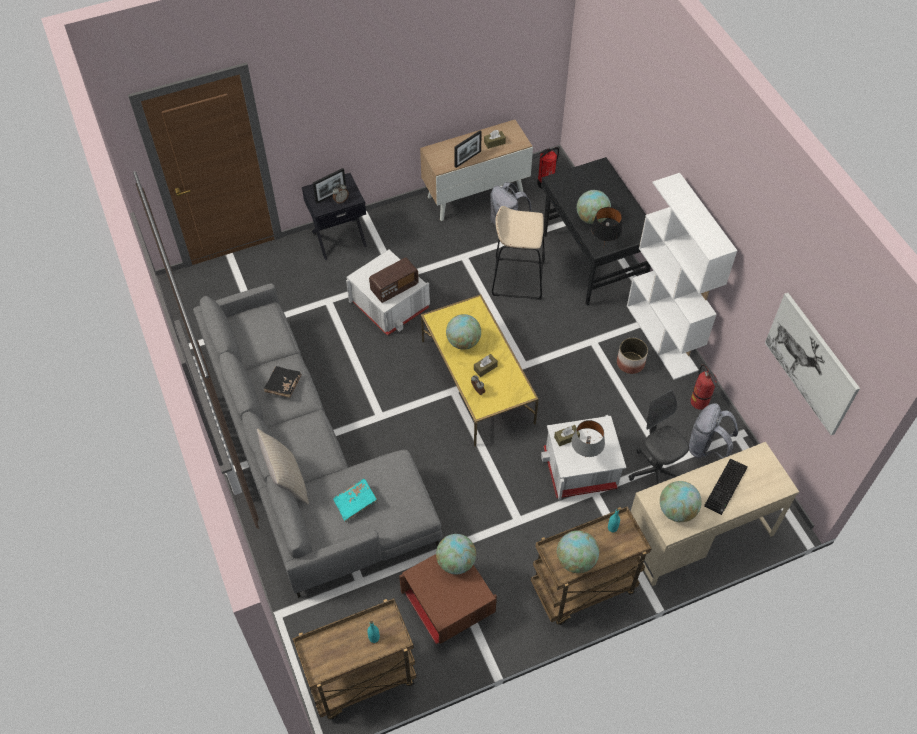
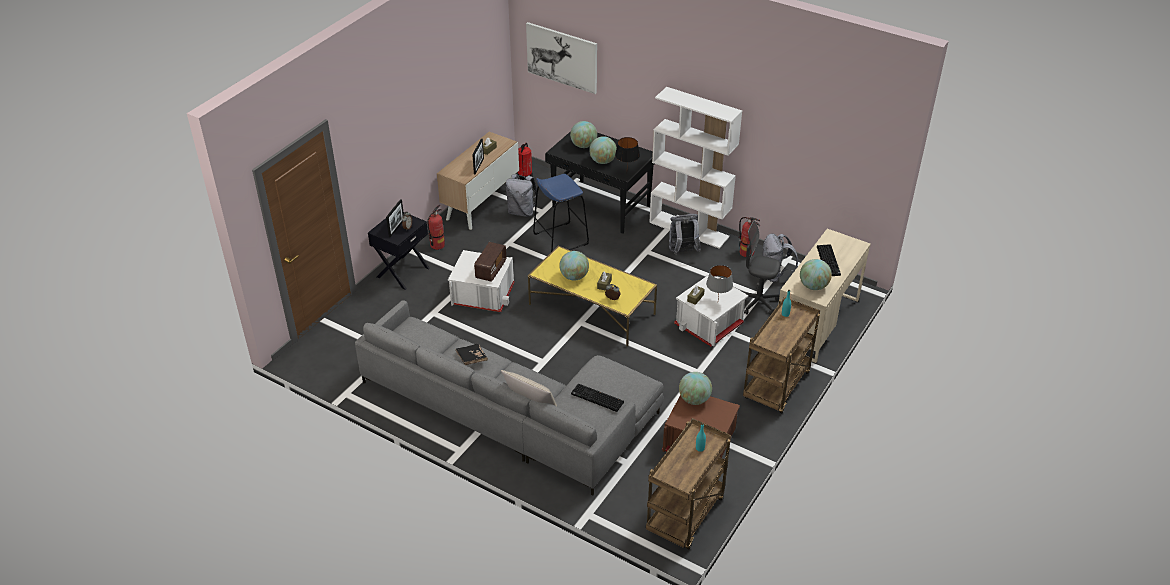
camera: 35 degrees left, 15 degrees down
(356, 503) = (596, 398): turquoise book -> keyboard
(395, 223) = (437, 245): none -> fire extinguisher
(518, 278) = (560, 239): beige stool -> blue stool
(575, 560) = (781, 341): globe -> globe (583, 145)
(630, 363) = (683, 252): planter -> grey backpack
(811, 363) = (834, 152): picture -> picture (562, 57)

